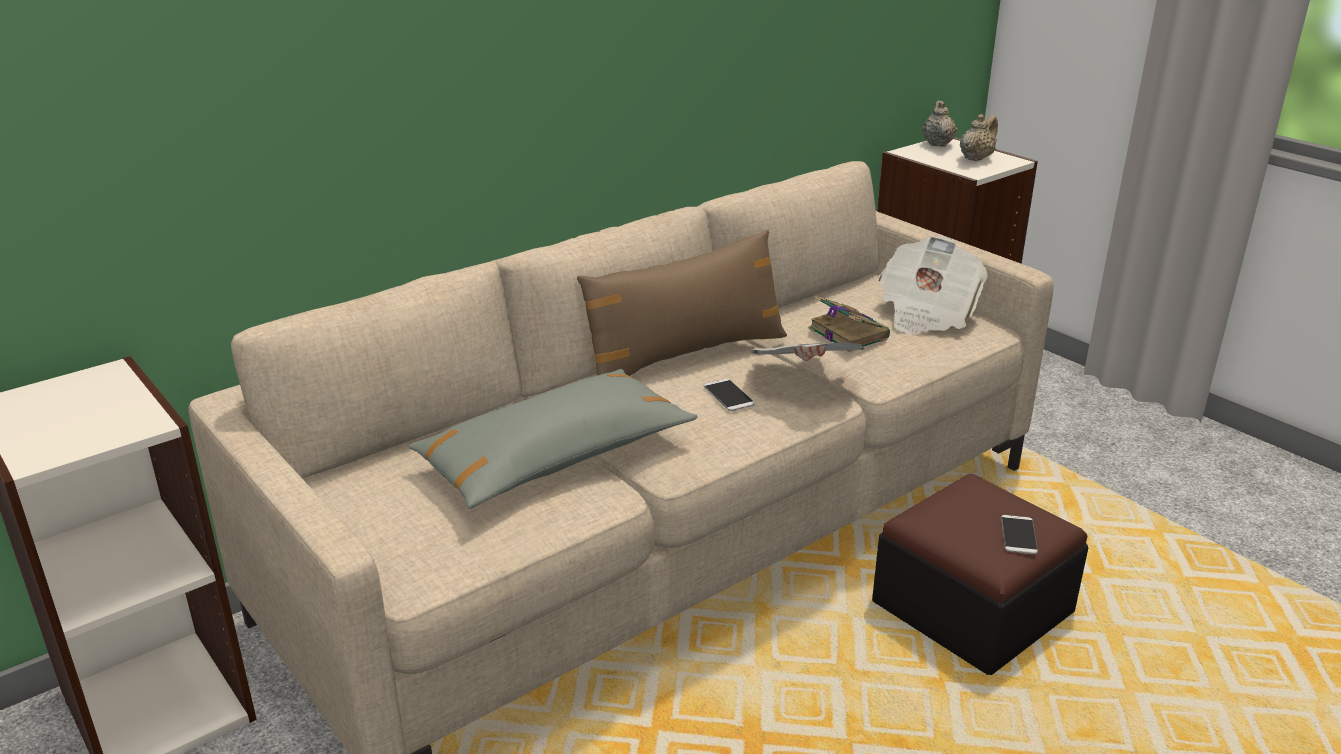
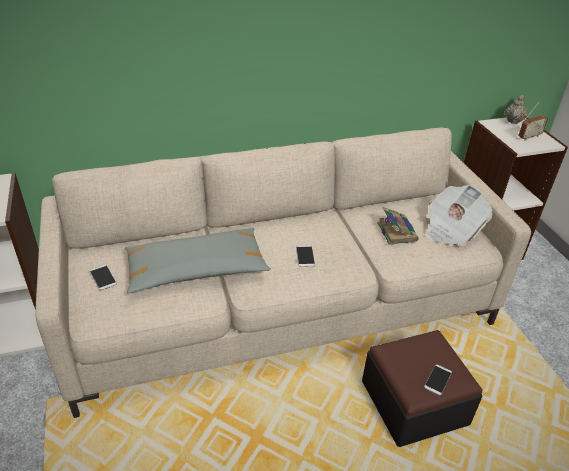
camera: 20 degrees right, 10 degrees up
(388, 508) = (103, 277): none -> phone
(685, 355) = (301, 223): brown pillow -> none
(804, 378) = (353, 255): newspaper -> none
(976, 158) = (529, 137): beige teapot -> radio

